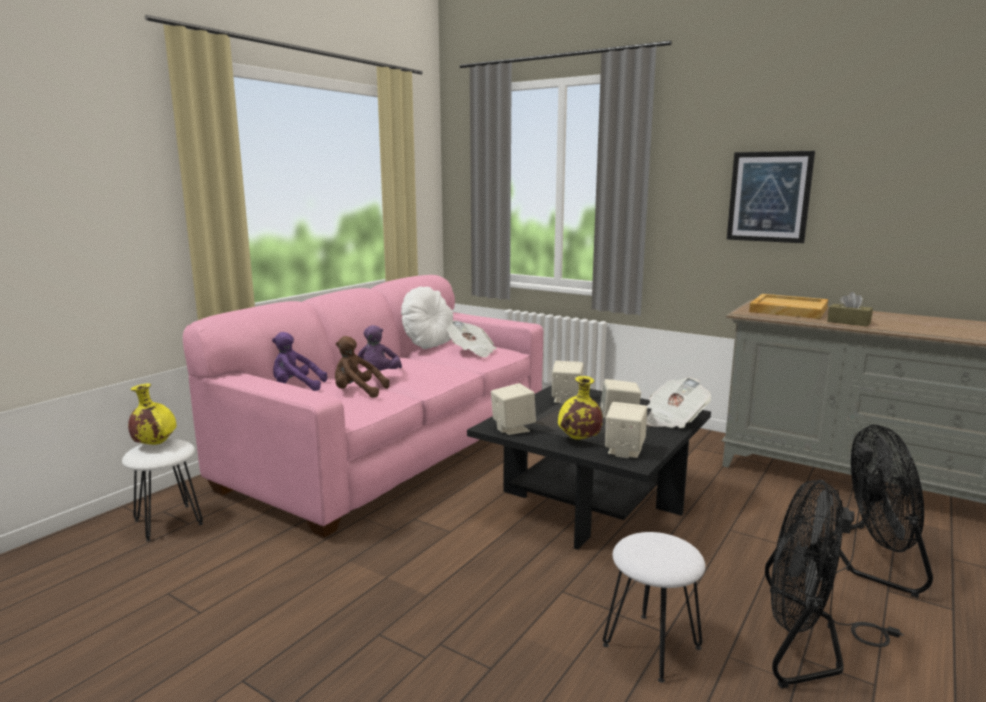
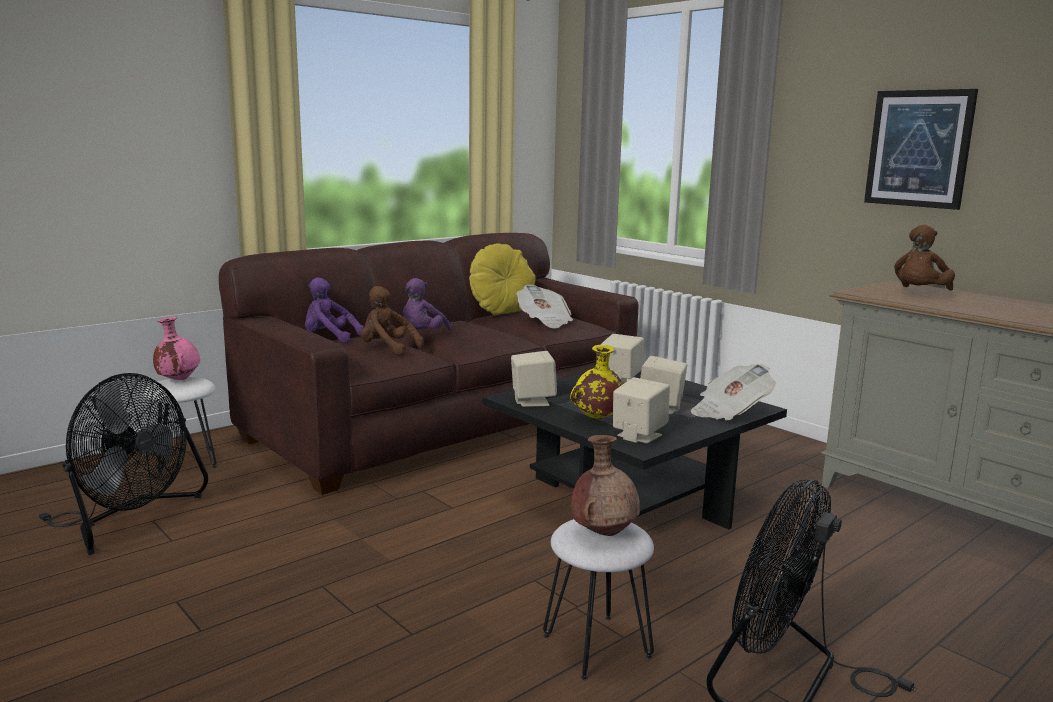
camera: 15 degrees right, 0 degrees up
(154, 444) = (178, 380): yellow vase -> pink vase
(395, 449) = (445, 423): pink sofa -> brown sofa
(428, 346) = (502, 312): white pillow -> yellow pillow
(660, 549) = (604, 533): none -> brown vase
(787, 310) = (920, 293): beige tray -> brown plush toy
(848, 322) = (981, 311): brown tissue box -> none
(860, 559) = (926, 607): black fan -> black fan (123, 520)

